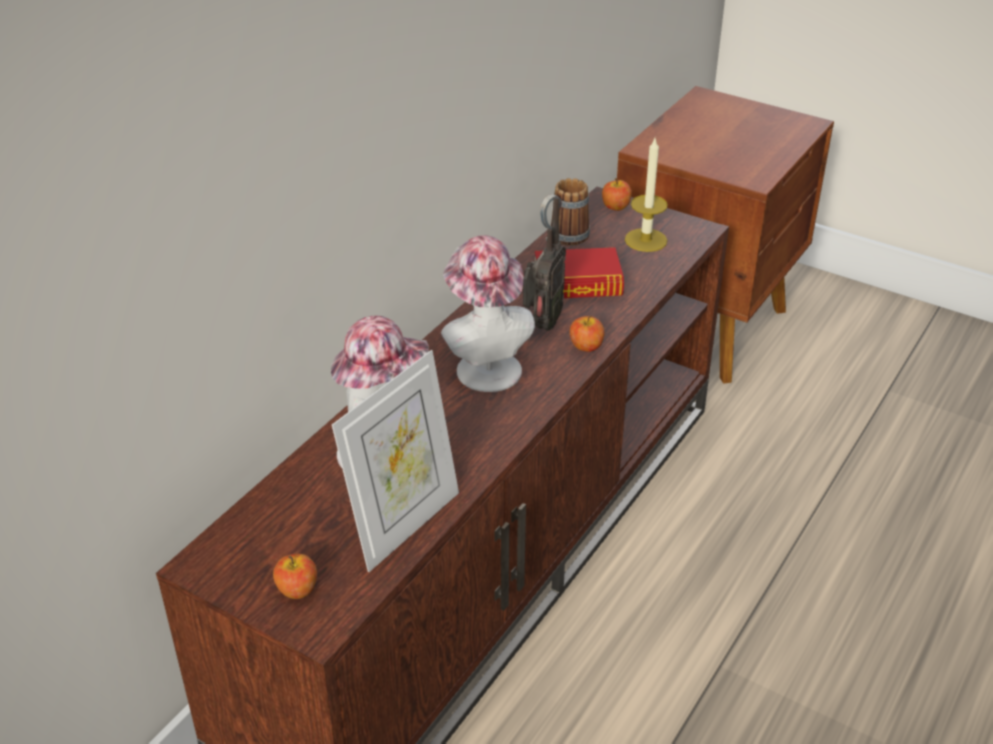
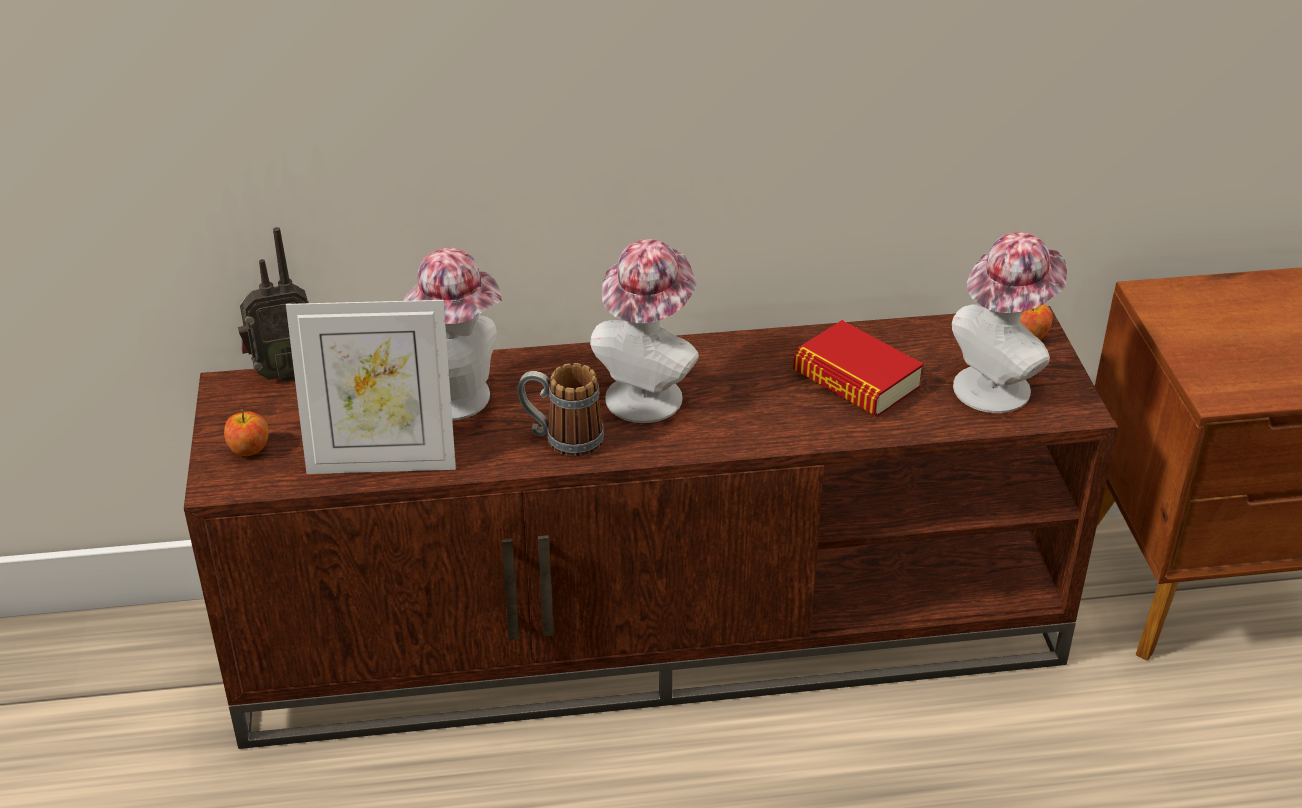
camera: 50 degrees right, 0 degrees up
(541, 325) = (755, 393): radio -> radio (282, 373)
(562, 239) = (917, 333): mug -> mug (562, 439)
(586, 346) = (759, 436): apple -> none
(646, 240) = (999, 384): candle -> hat

